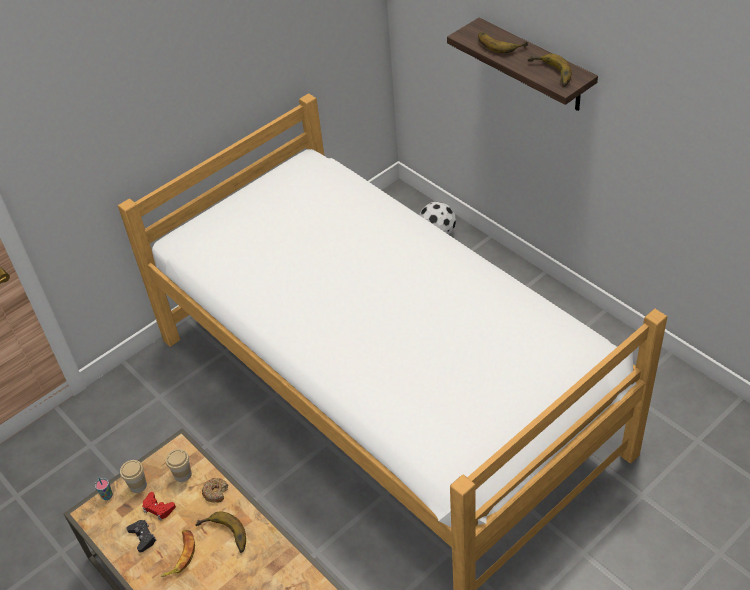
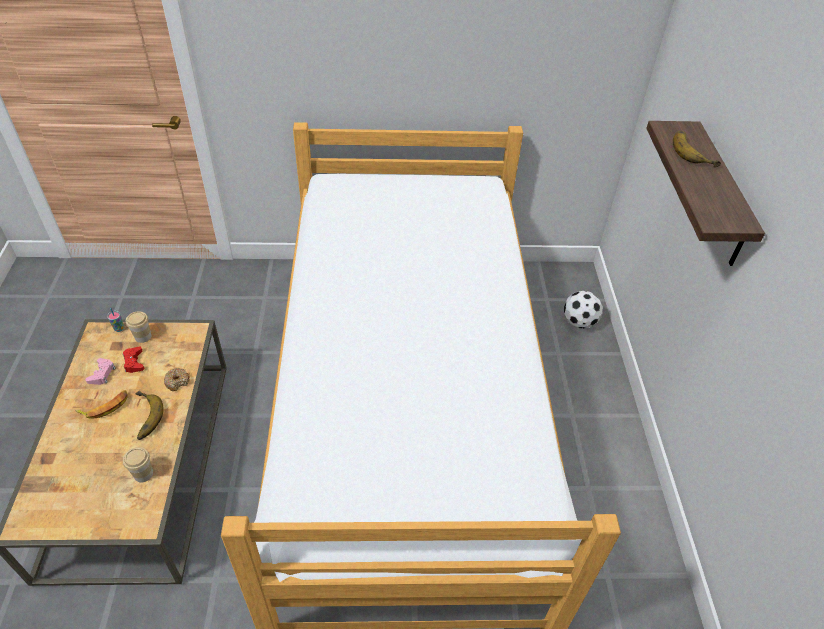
camera: 35 degrees right, 0 degrees up
(142, 537) = (102, 374): black game controller -> pink game controller
(183, 474) = (175, 352): cup -> cup (143, 474)
(549, 74) = (712, 203): banana -> none

